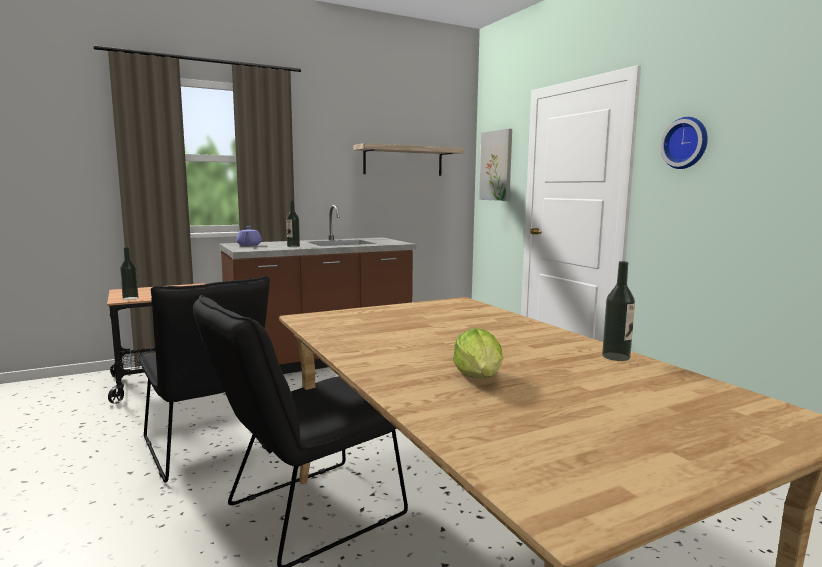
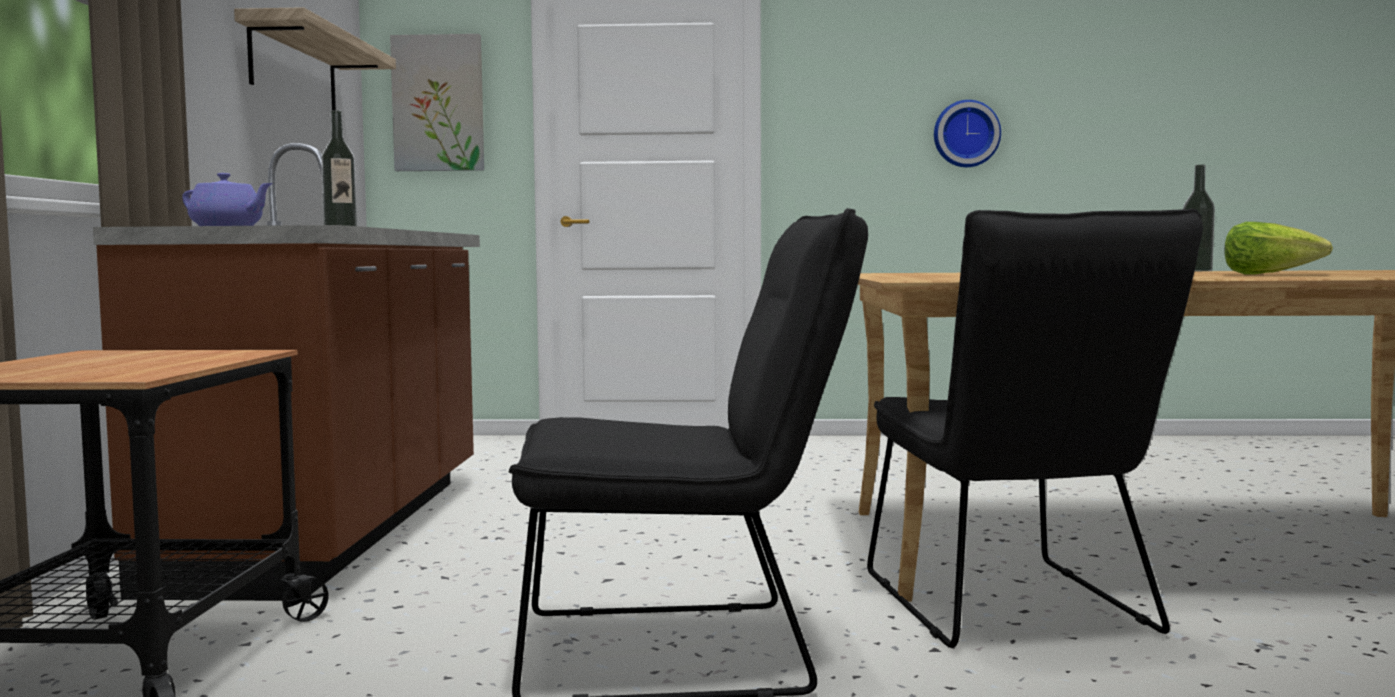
camera: 60 degrees left, 5 degrees down
(130, 298) = (126, 372): bottle -> none
(686, 143) = (846, 82): wall clock -> wall clock (966, 134)

